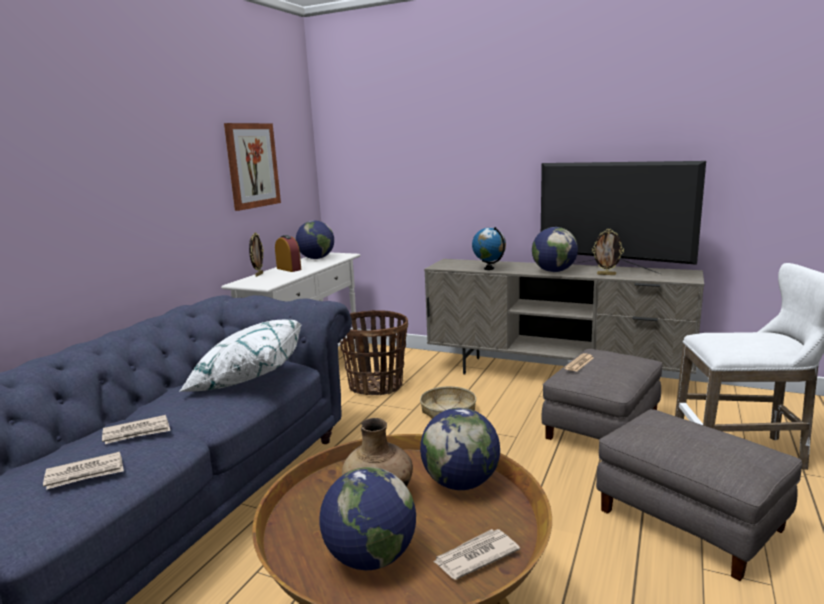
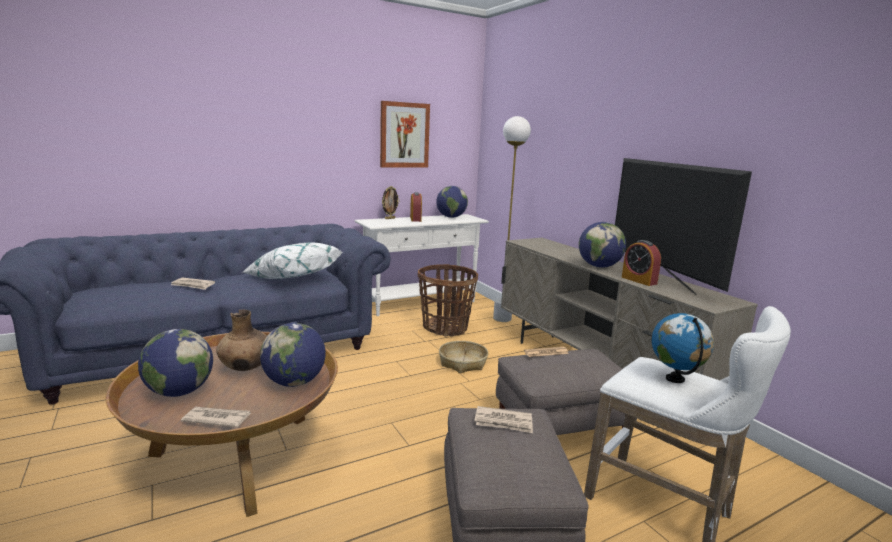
camera: 35 degrees right, 0 degrees up
(85, 473) = (140, 294): newspaper -> newspaper (504, 422)
(411, 358) = (502, 319): none -> white floor lamp
(489, 269) = (552, 252): globe -> globe (675, 379)
(606, 274) = (639, 280): picture frame -> alarm clock

